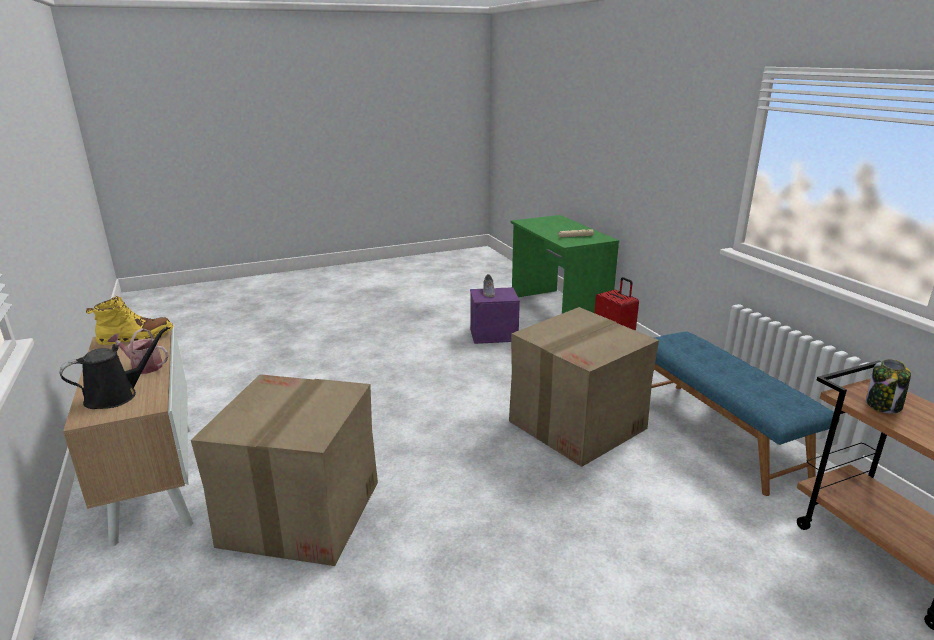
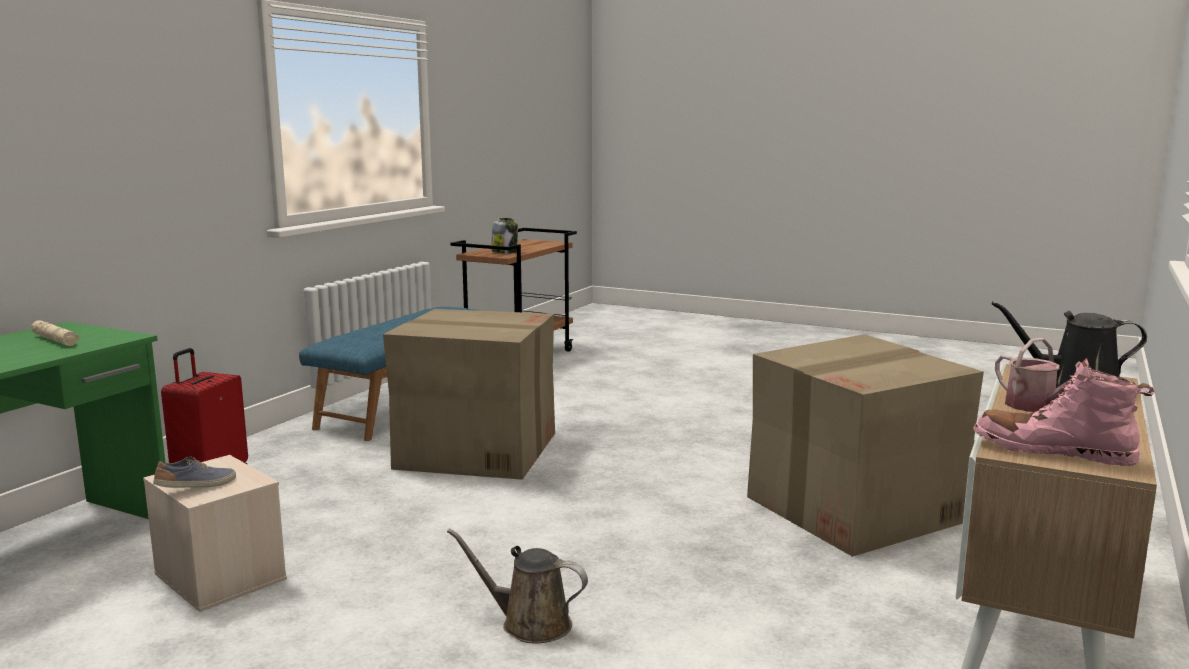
camera: 130 degrees left, 10 degrees down
(136, 338) = (1053, 452): yellow boot -> pink boot
(370, 371) = (529, 624): none -> brown watering can
(494, 334) = (218, 576): purple storage box -> beige storage box

